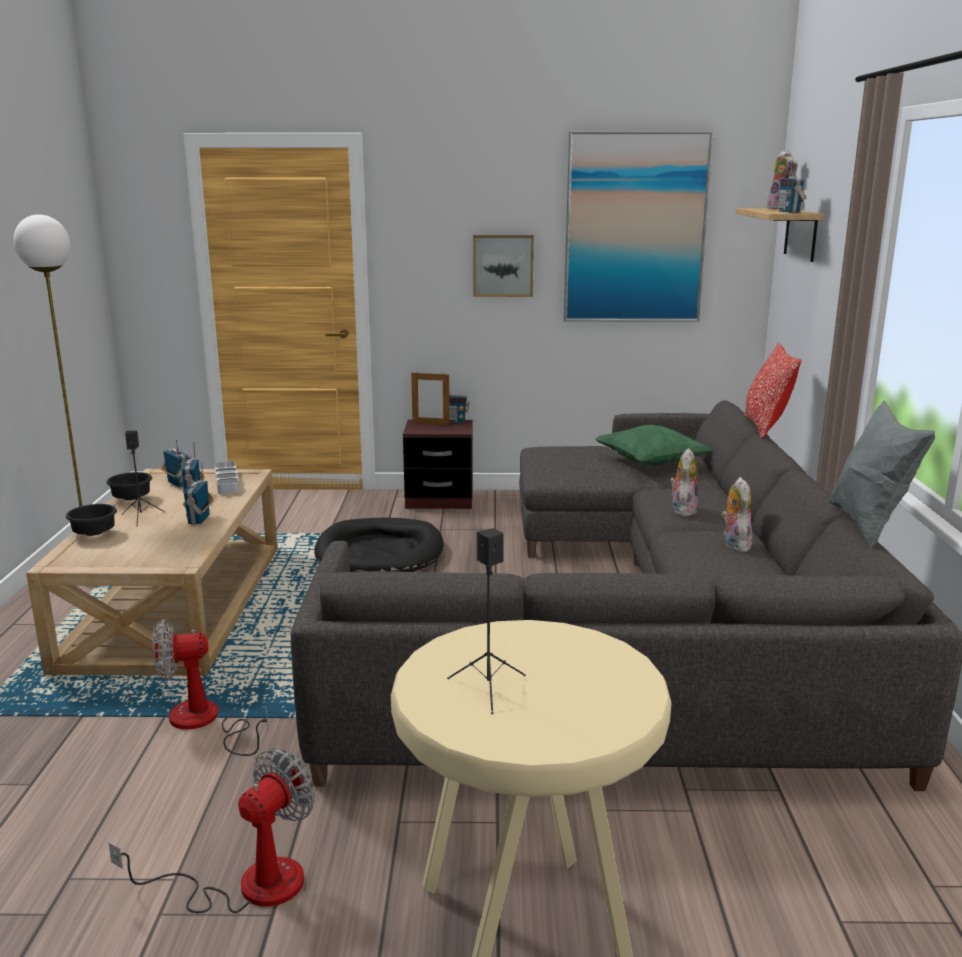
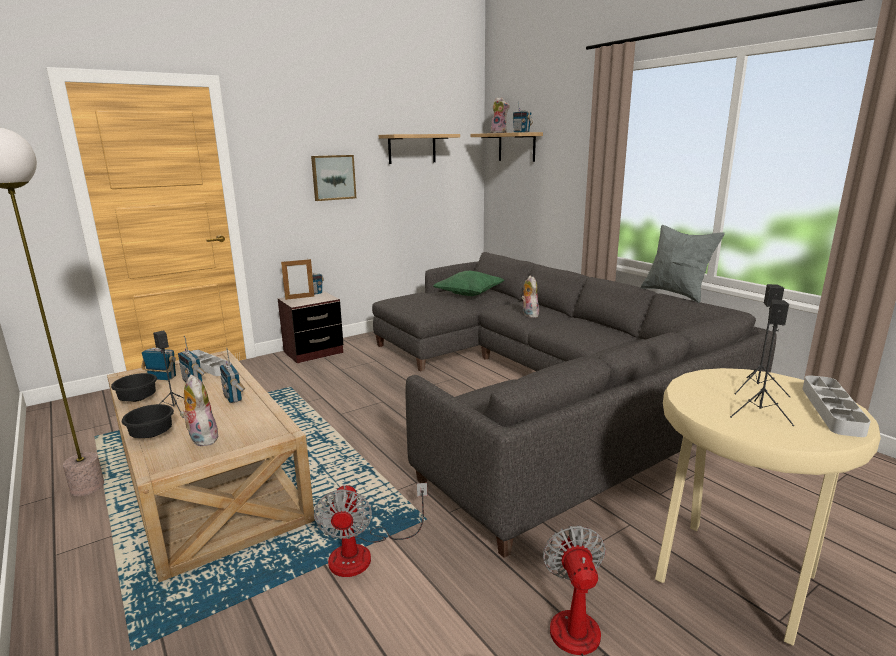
camera: 35 degrees left, 0 degrees up
(205, 722) = (364, 553): fan -> fan turned 45 degrees counterclockwise
(380, 553) = (321, 395): black dog bed -> none
(566, 666) = (757, 389): none -> black speaker
(591, 720) = (832, 410): none -> grey tray
(635, 228) = (412, 149): picture -> shelf
(734, 545) = (583, 325): plush toy -> plush toy (201, 438)
(765, 427) = (533, 261): pillow -> none

